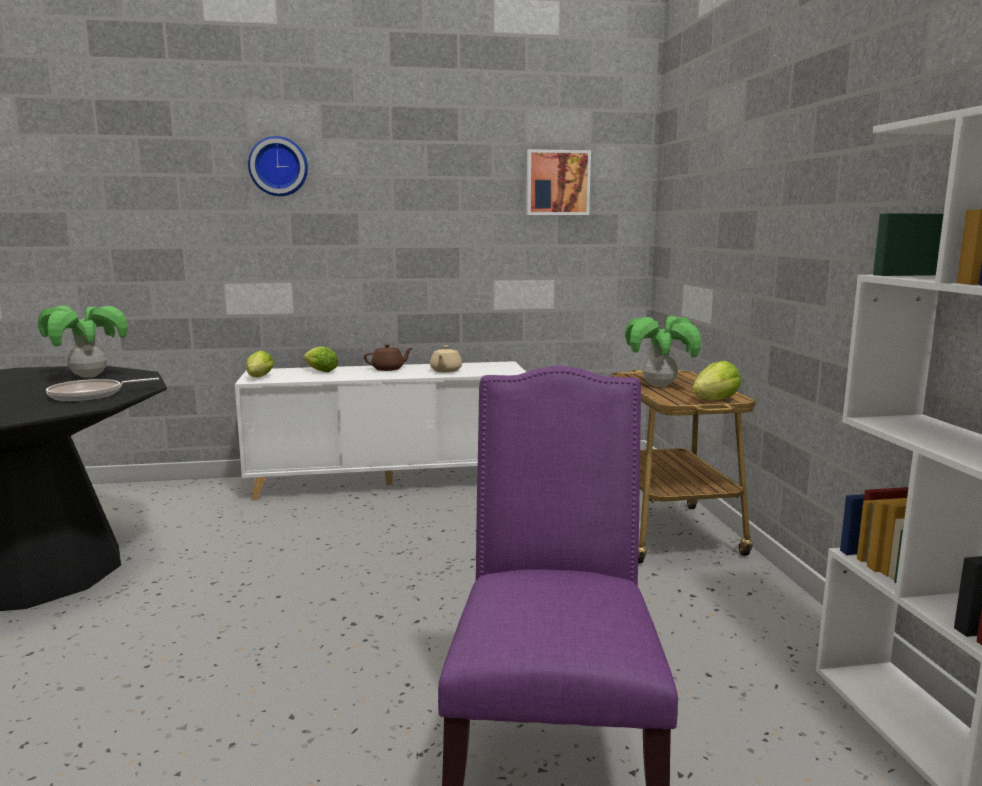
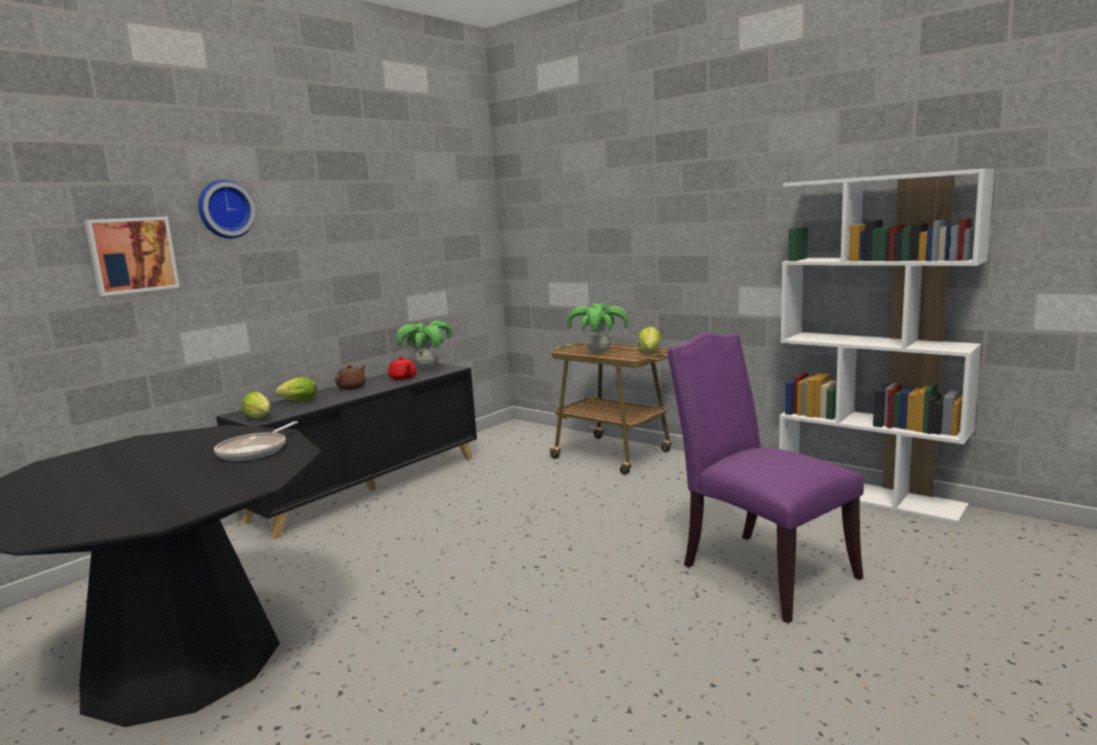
camera: 40 degrees left, 0 degrees up
(89, 376) = (174, 443): potted plant -> potted plant (427, 368)
(389, 481) = (368, 487): white cabinet -> black cabinet
(445, 370) = (403, 378): beige teapot -> red teapot
(557, 183) = (441, 212): picture -> picture (132, 255)

